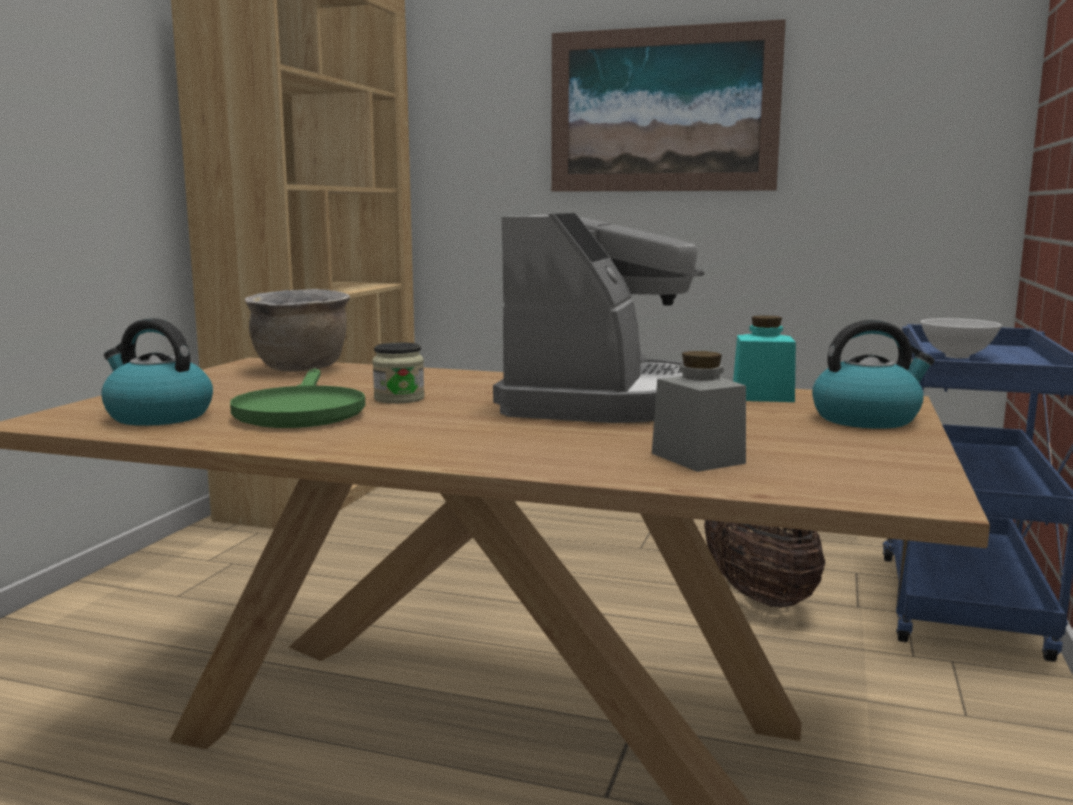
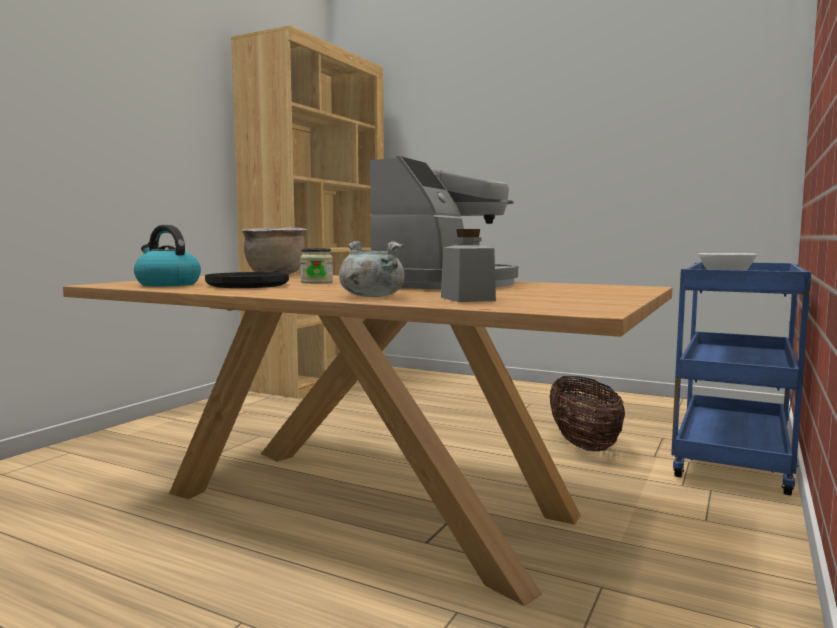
camera: 10 degrees right, 5 degrees down
(300, 411) = (251, 284): green frying pan -> black frying pan
(542, 454) = (371, 296): none -> grey cooking pot
(662, 110) = (545, 129): picture -> none
(762, 396) = (553, 285): turquoise jar -> none
(867, 419) = (610, 291): kettle -> none

